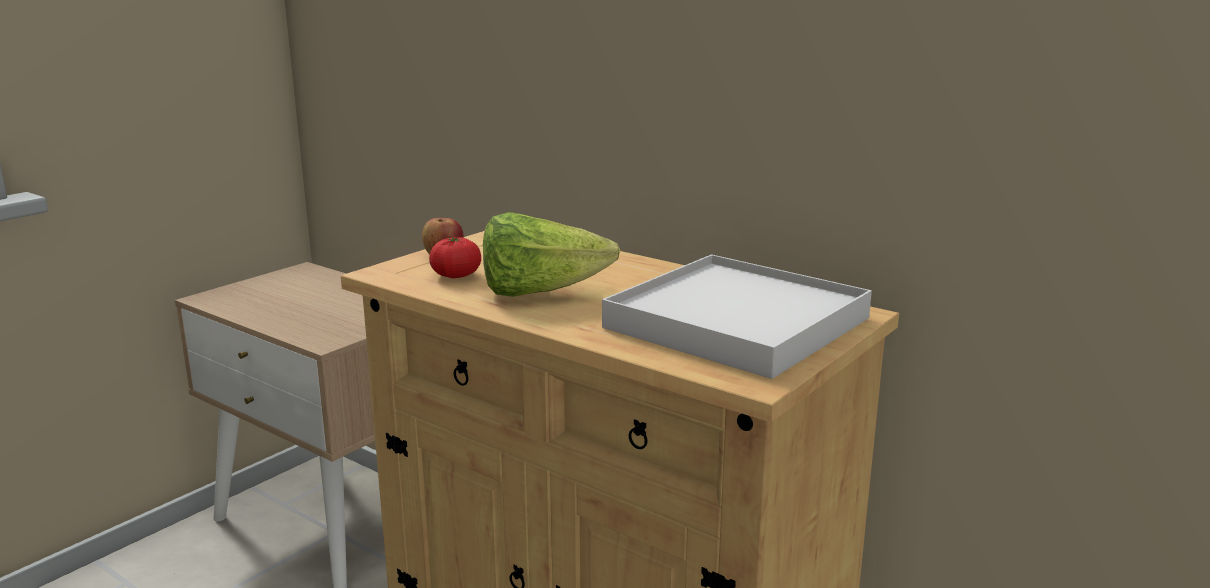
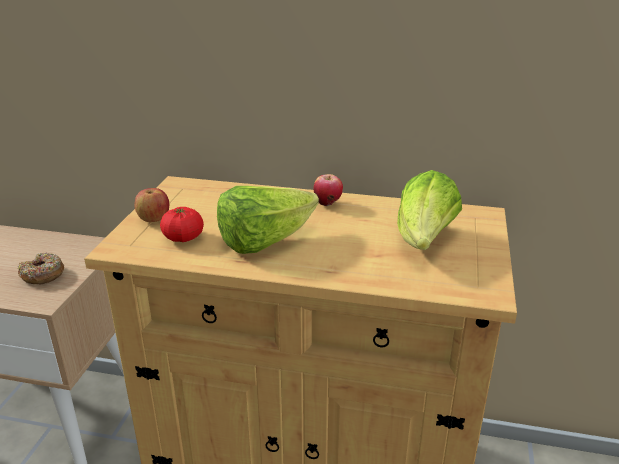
camera: 25 degrees left, 10 degrees up
(343, 320) = (43, 275): none -> donut
(658, 273) = (327, 204): none -> apple
(738, 323) = (424, 240): white tray -> lettuce

